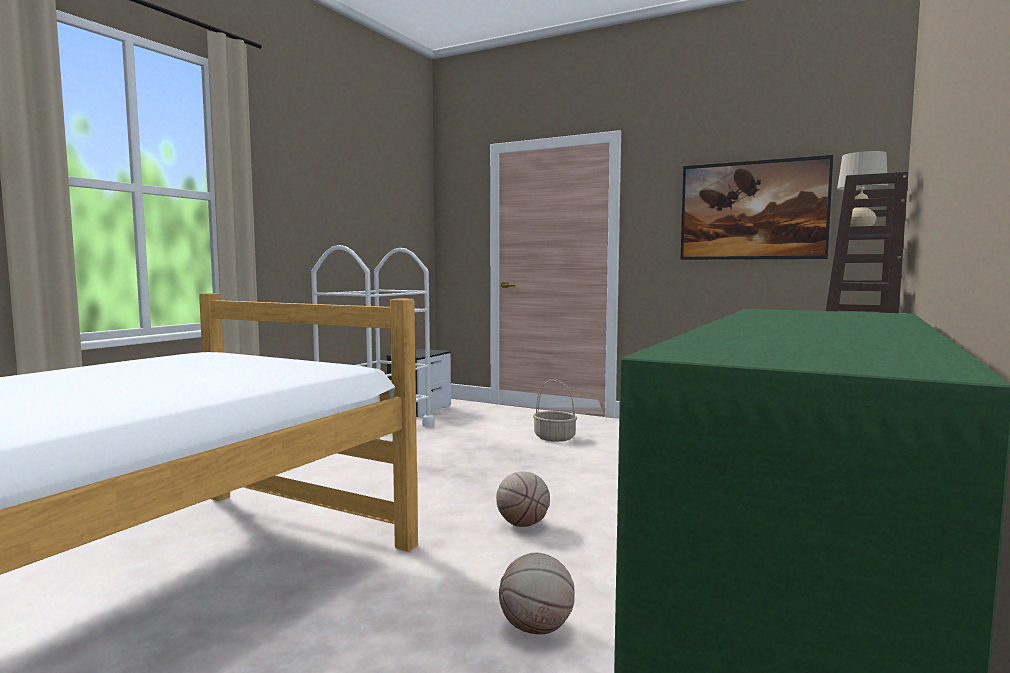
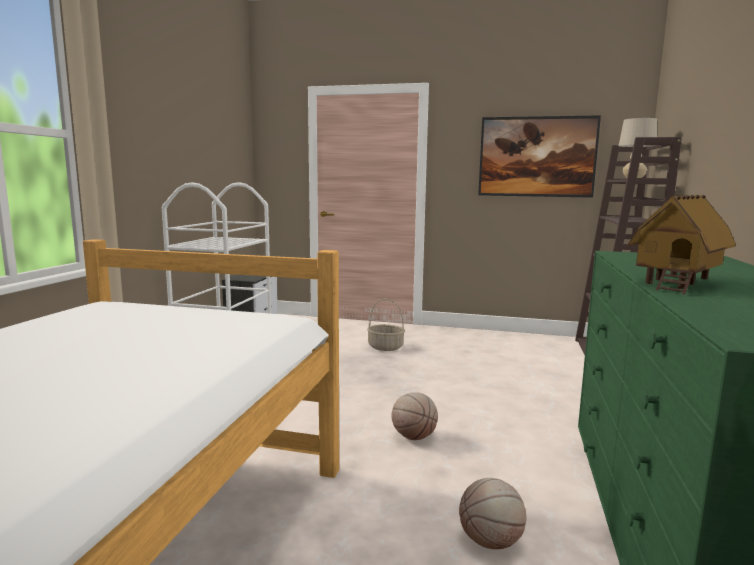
camera: 15 degrees left, 5 degrees up
(748, 326) = (677, 283): none -> toy house

